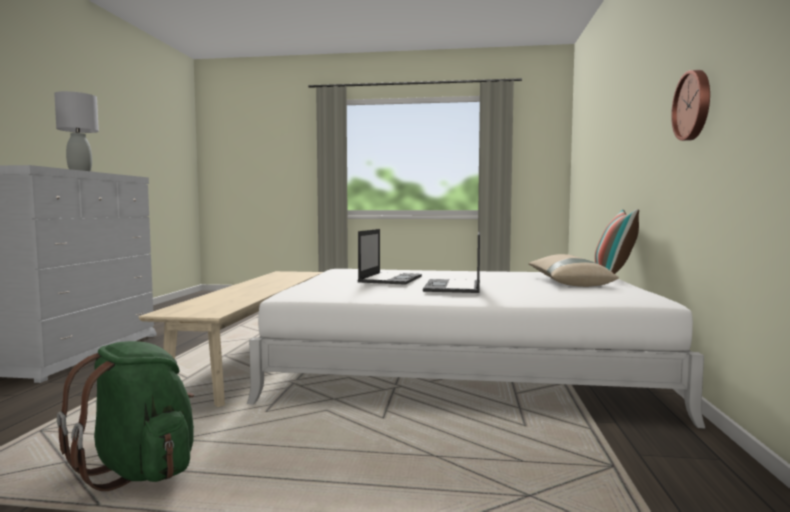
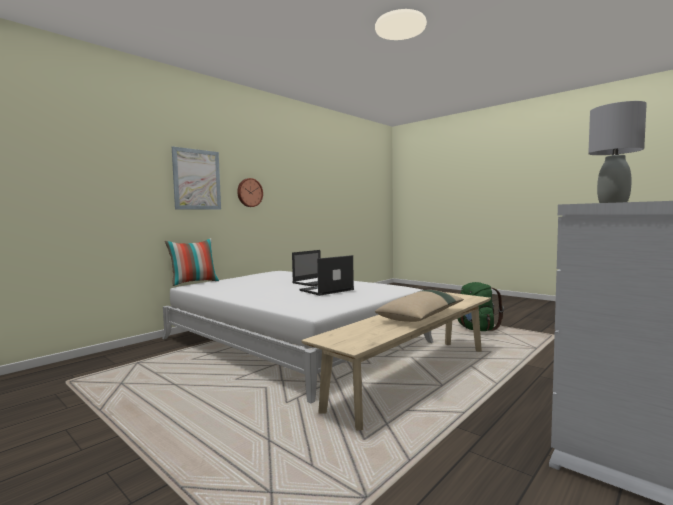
camera: 145 degrees left, 0 degrees up
(567, 282) = (249, 280): beige pillow -> beige pillow (422, 315)
(647, 108) = (197, 179): none -> picture

